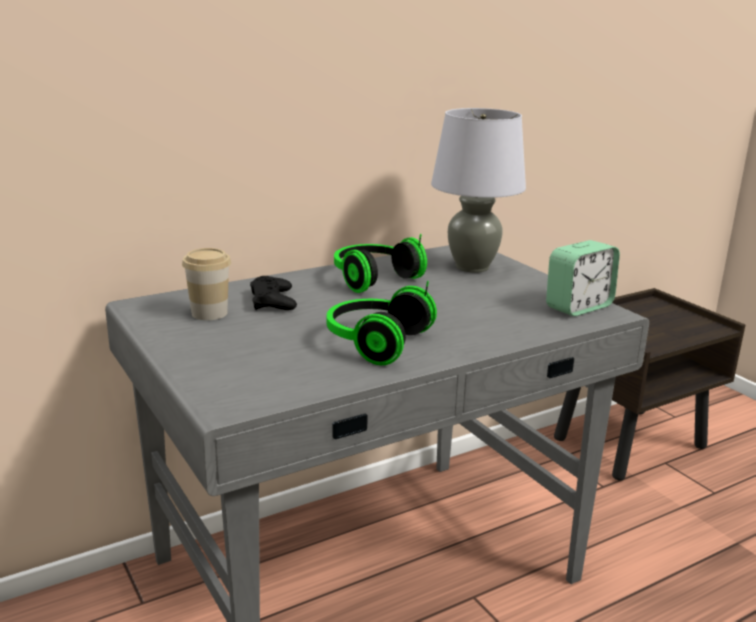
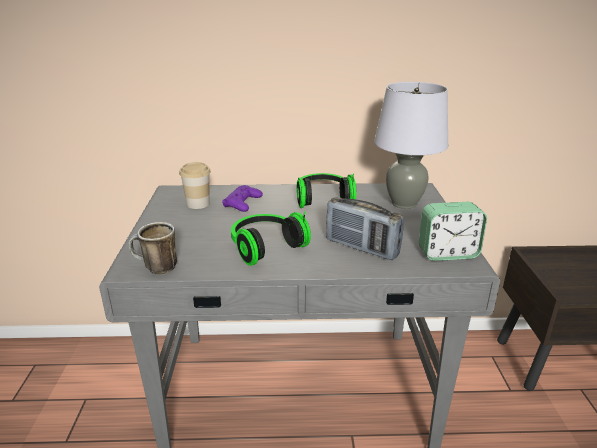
camera: 30 degrees right, 5 degrees up
(265, 397) = (155, 269): none -> mug
(273, 301) = (243, 203): black game controller -> purple game controller
(486, 320) = (361, 248): none -> radio

